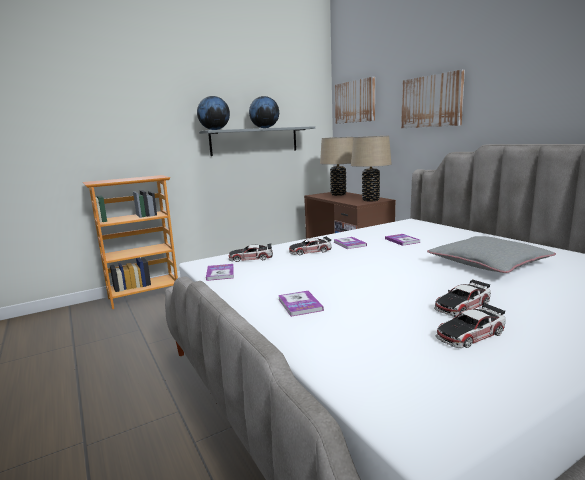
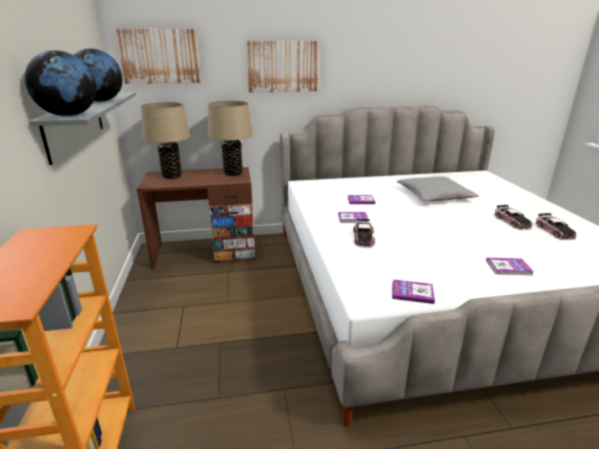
camera: 70 degrees left, 10 degrees up
(251, 258) = (366, 269): toy car -> none

